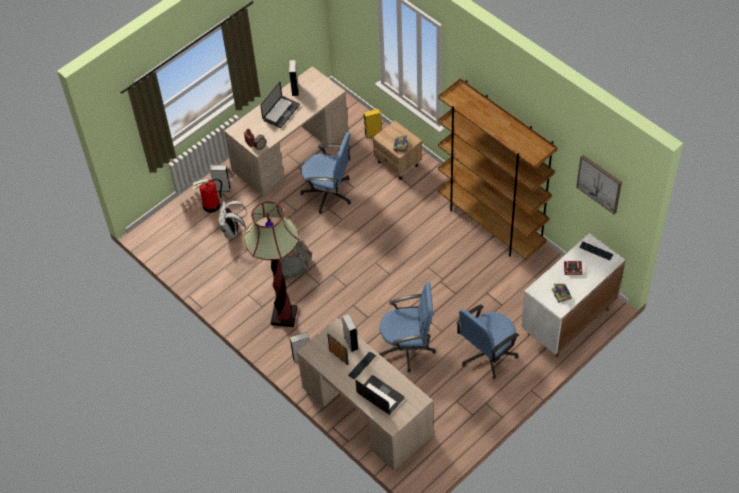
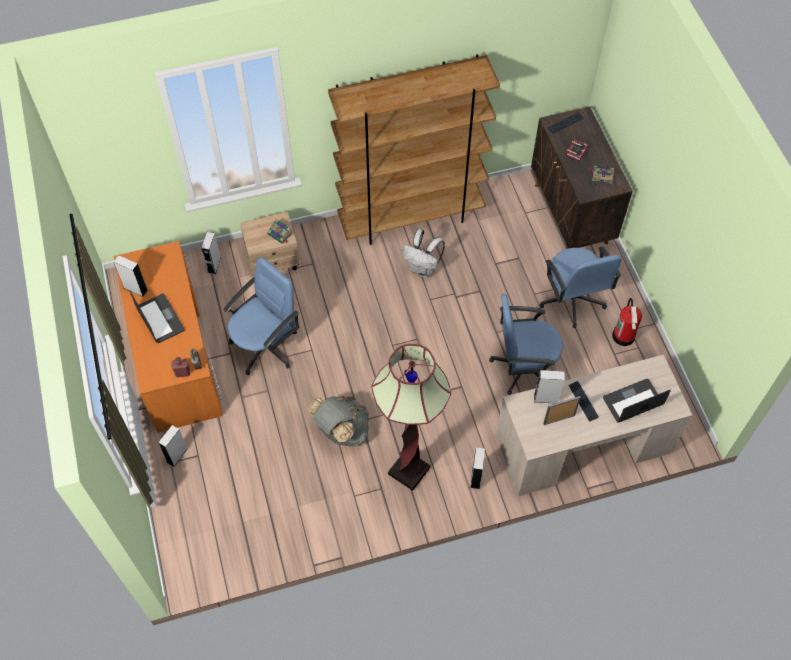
camera: 65 degrees left, 5 degrees up
(211, 206) = (194, 479): fire extinguisher -> fire extinguisher (624, 336)
(233, 231) = (250, 472): white backpack -> white backpack (423, 268)
(291, 151) = (176, 356): beige desk -> orange desk
(373, 134) = (214, 265): yellow speaker -> grey speaker
(408, 347) = (523, 367): blue office chair -> blue office chair turned 120 degrees counterclockwise
(567, 321) = (571, 214): white cabinet -> brown cabinet
(599, 183) = (540, 53): picture -> none

